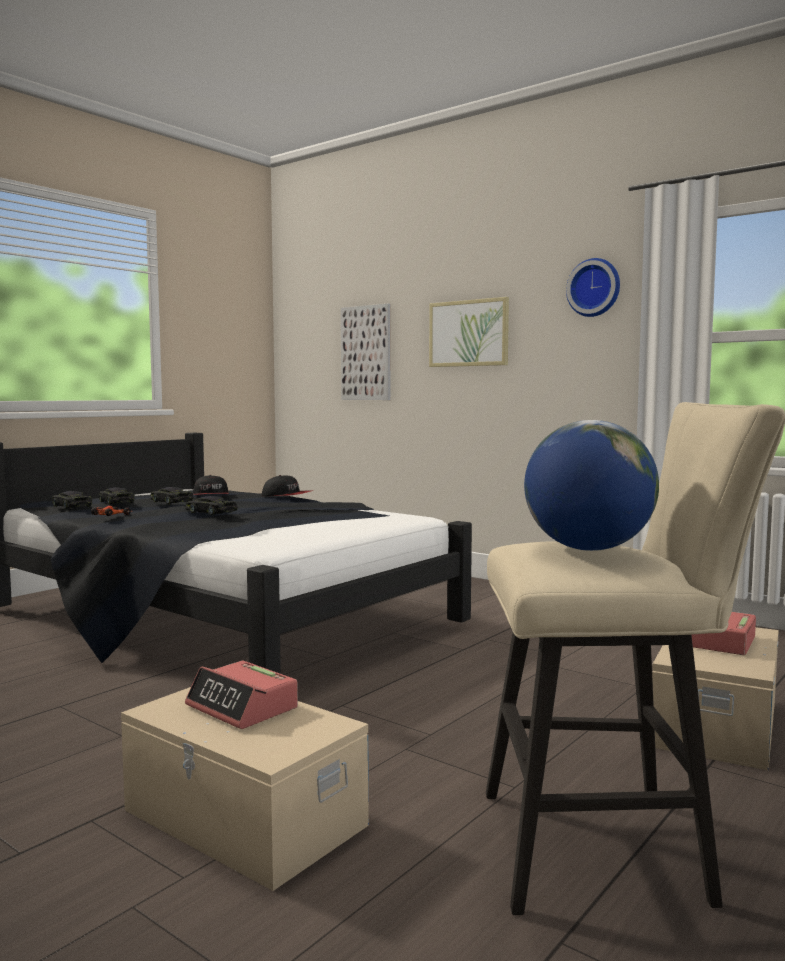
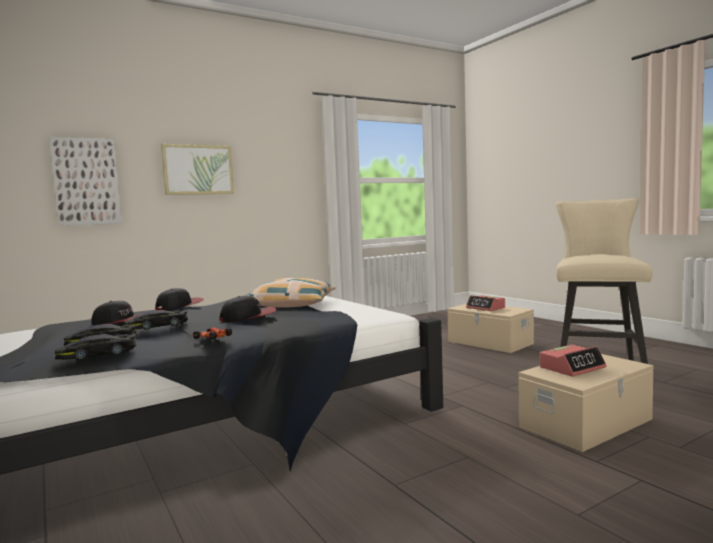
camera: 70 degrees left, 0 degrees up
(210, 512) = (248, 317): black toy car -> cap
(316, 518) = (290, 305): none -> pillow
(588, 549) = (603, 254): globe -> none
(594, 288) = (287, 147): wall clock -> none

